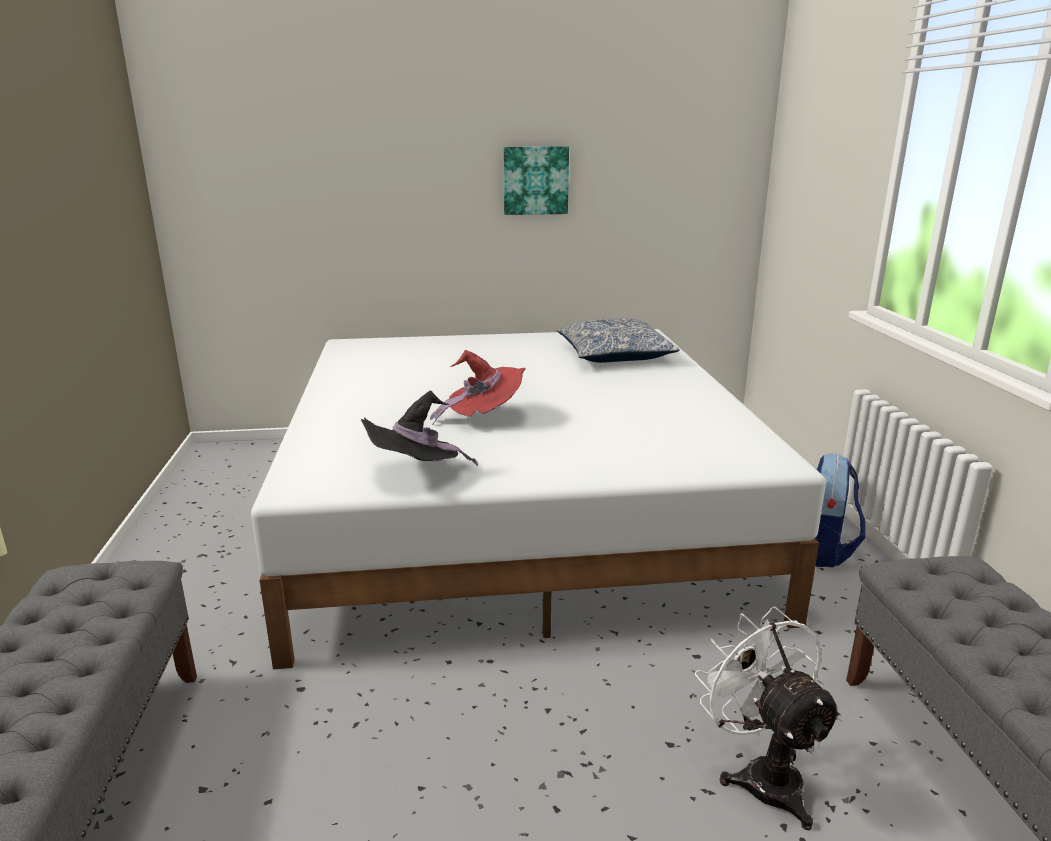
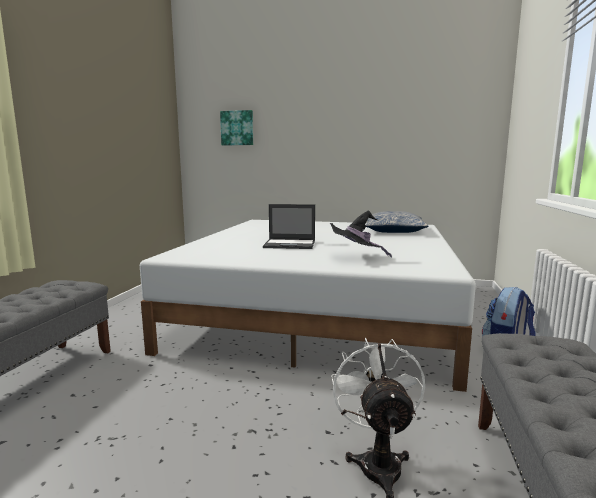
camera: 20 degrees right, 10 degrees down
(416, 475) = (229, 258): black hat -> black hat (356, 258)
(484, 418) = (290, 244): red hat -> laptop
(535, 180) = (362, 138): picture -> picture (237, 128)

